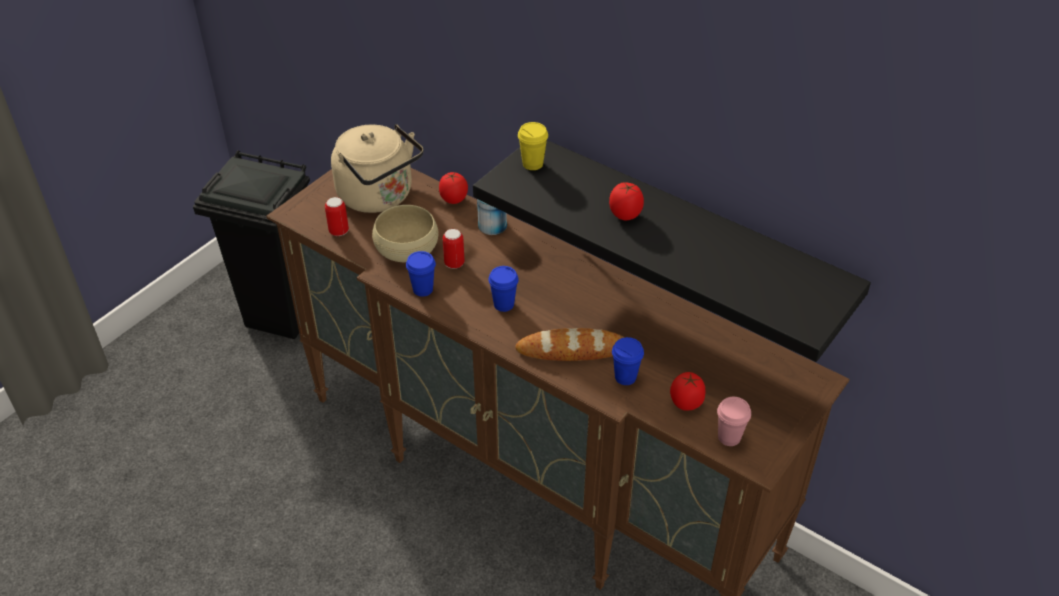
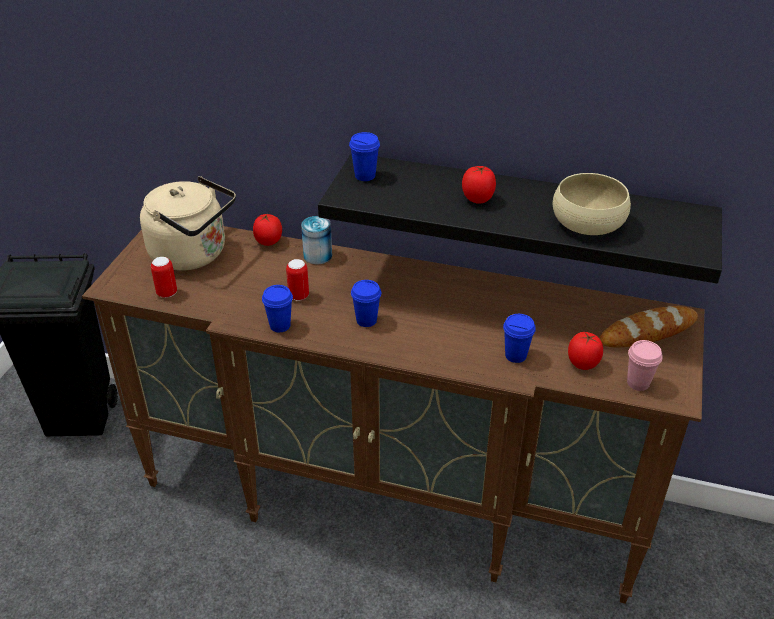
camera: 20 degrees left, 5 degrees down
(406, 248) = (244, 293): beige bowl -> beige bowl (587, 223)
(532, 164) = (365, 176): yellow cup -> blue cup
(572, 349) = (453, 344): bread -> bread (648, 332)

